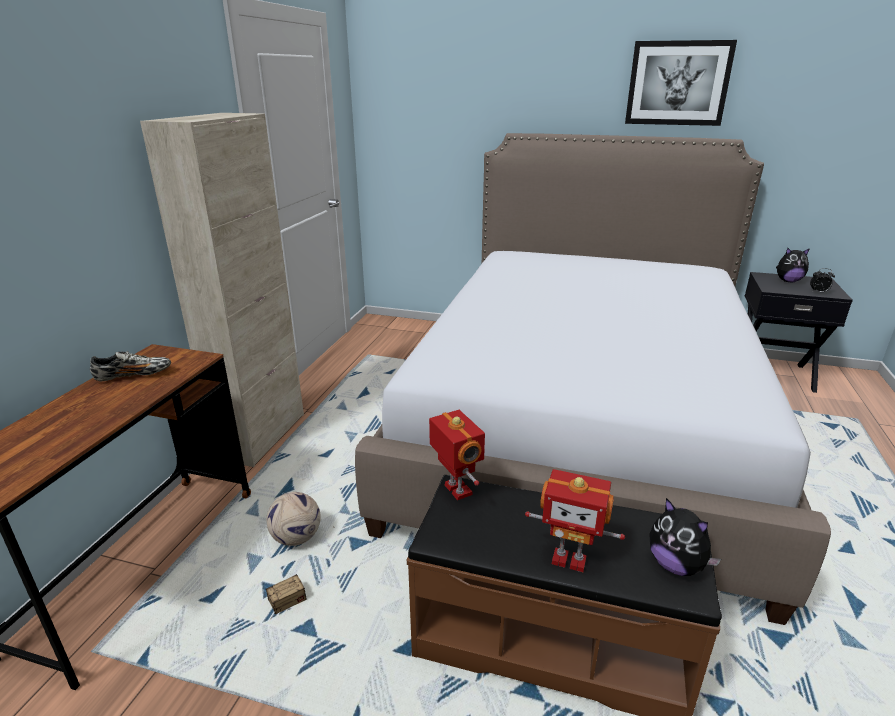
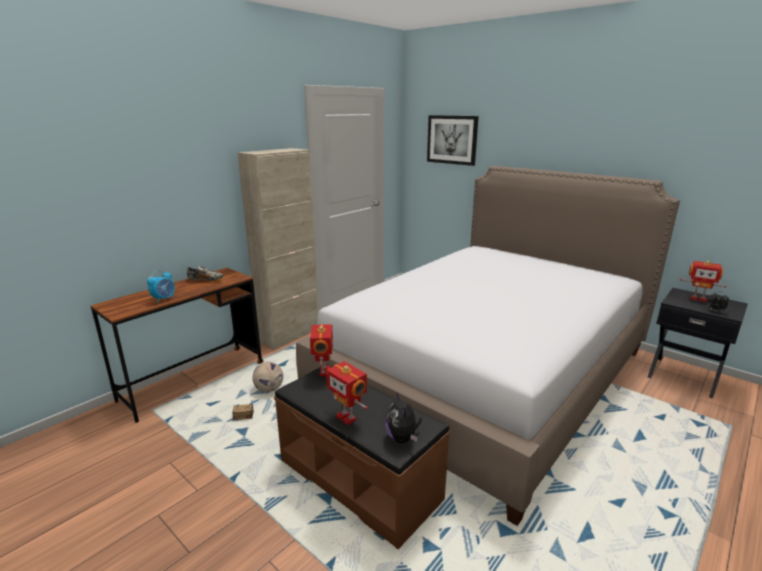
camera: 25 degrees right, 5 degrees down
(79, 432) = (164, 299): none -> alarm clock
(678, 83) = (615, 136): picture -> picture (452, 139)
(788, 281) = (698, 299): plush toy -> toy robot

